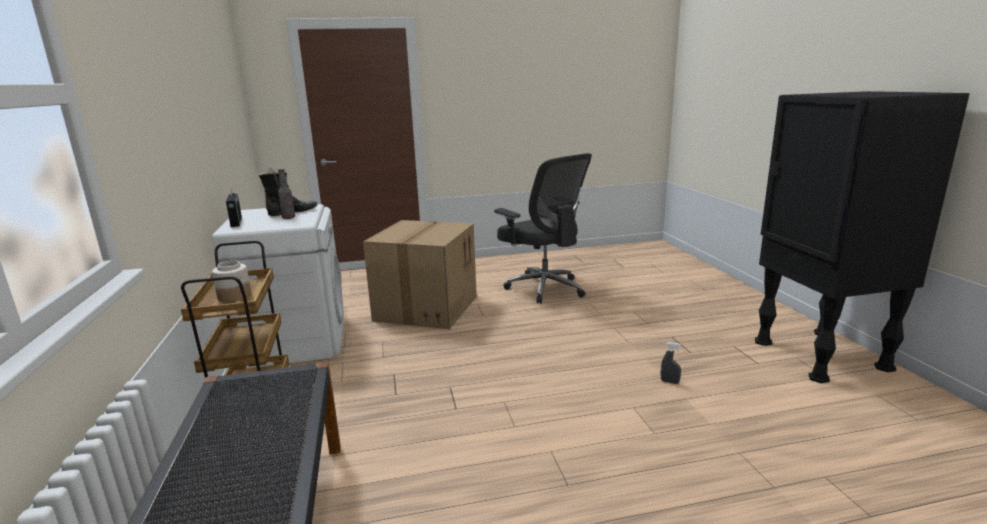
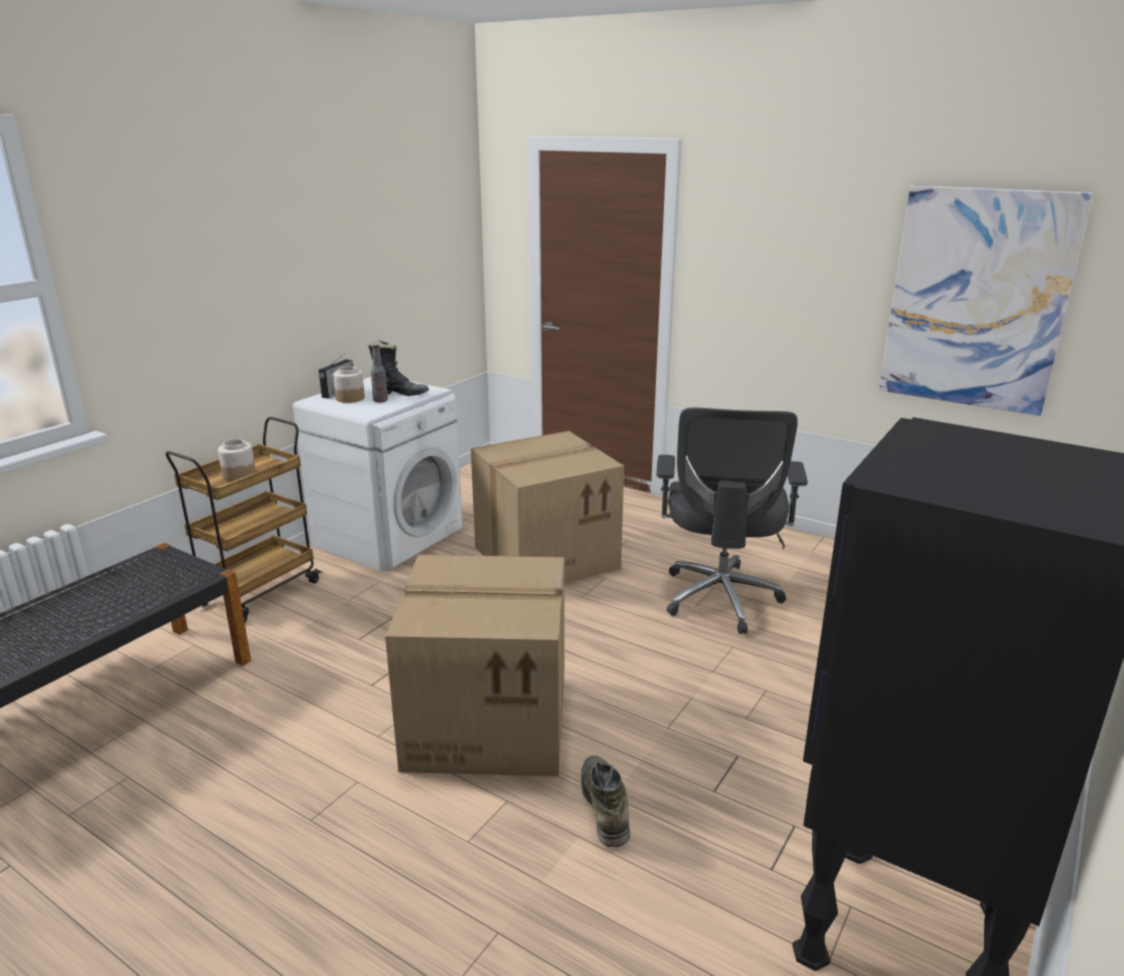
camera: 45 degrees right, 5 degrees up
(258, 222) = (349, 398): none -> jar
(554, 384) = (490, 720): none -> cardboard box
(596, 98) = (976, 300): none -> picture
(669, 382) = (604, 805): grey spray bottle -> green boot

